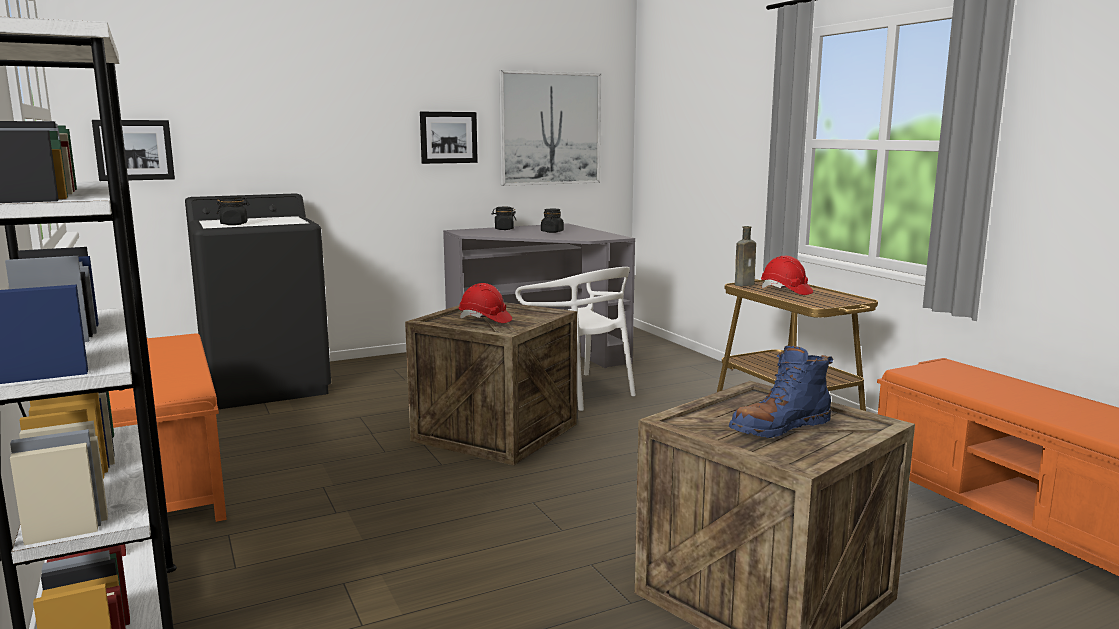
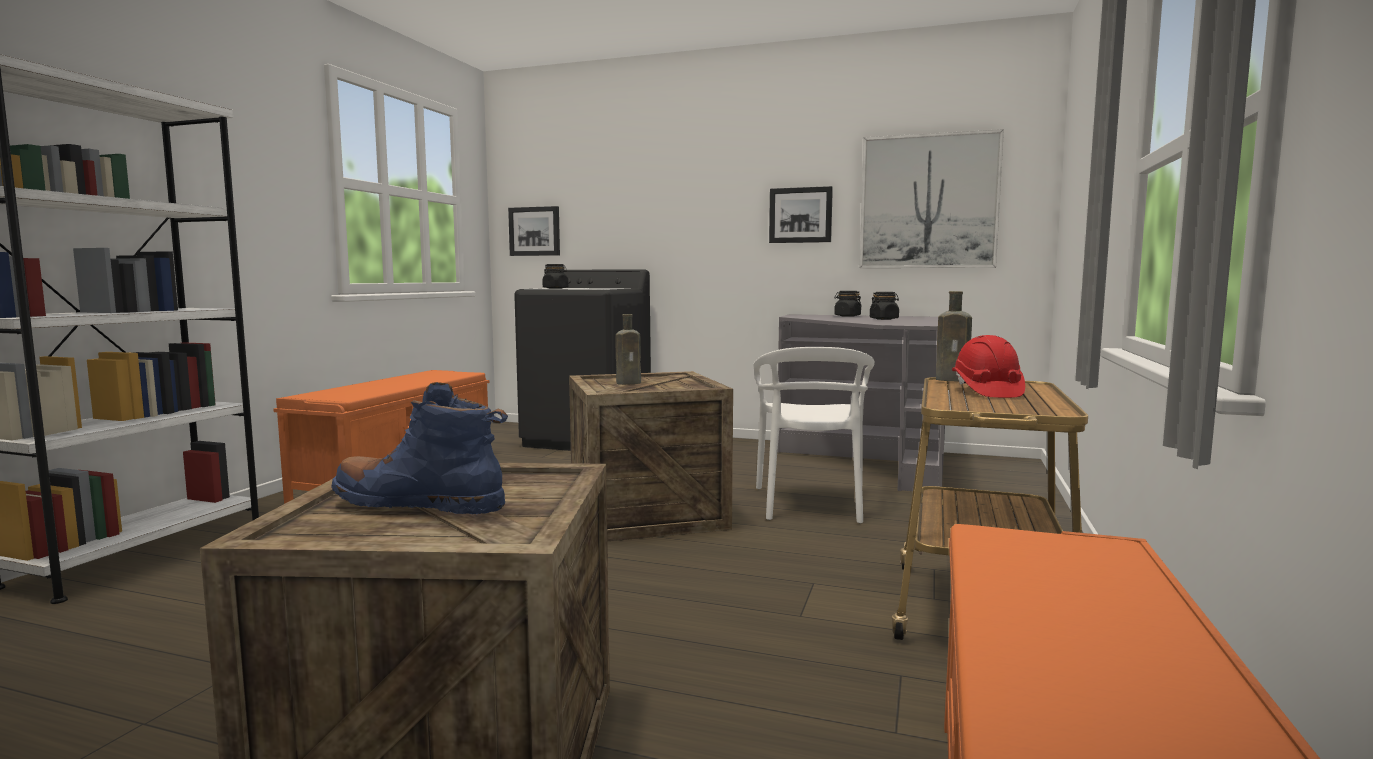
camera: 45 degrees right, 5 degrees down
(485, 319) = (630, 383): red hard hat -> brown bottle

